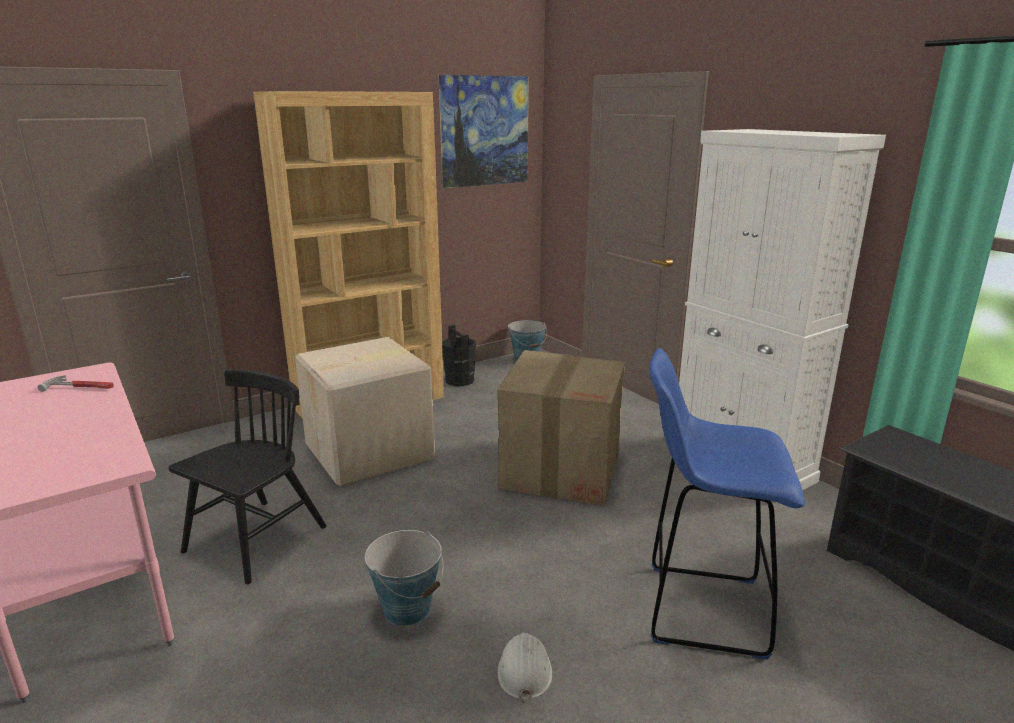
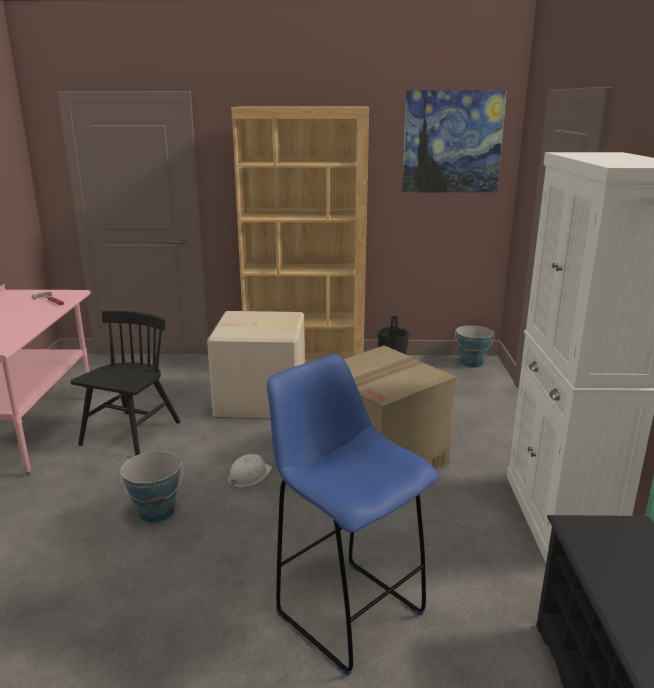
camera: 35 degrees right, 0 degrees up
(255, 540) = (131, 434): black chair -> black chair turned 45 degrees counterclockwise
(524, 670) = (172, 584): white hard hat -> white hard hat (249, 475)

